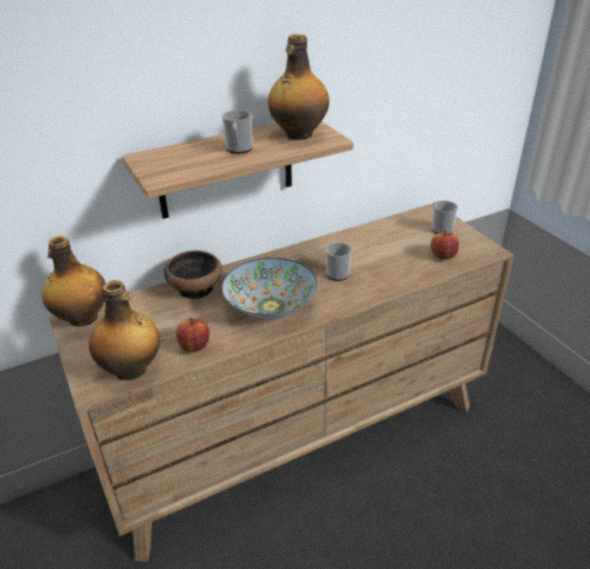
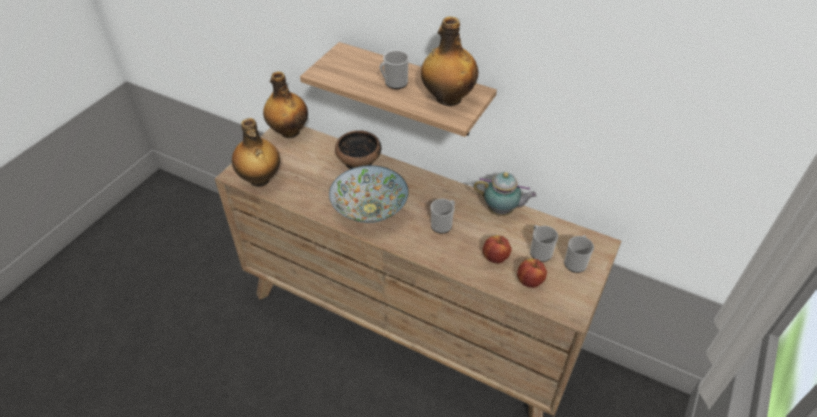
camera: 55 degrees right, 10 degrees up
(194, 347) = (300, 194): apple -> apple (495, 257)
(353, 237) = (502, 211): none -> teapot
(414, 239) = (539, 251): none -> mug

